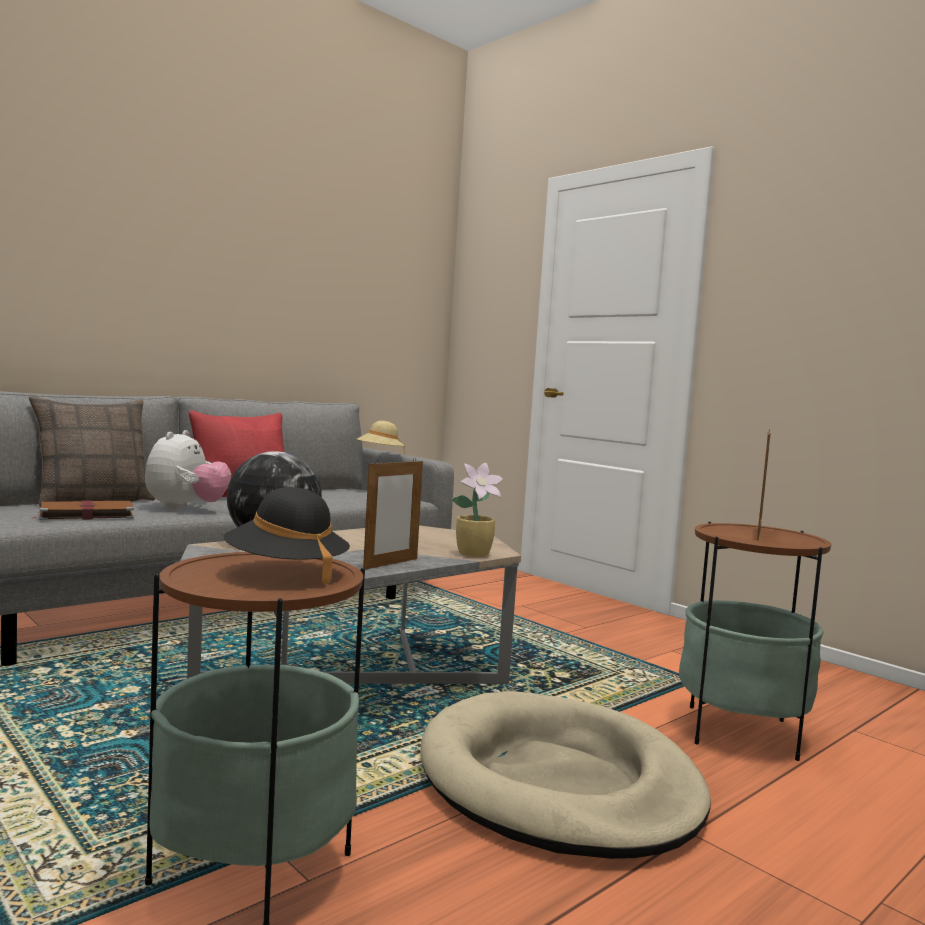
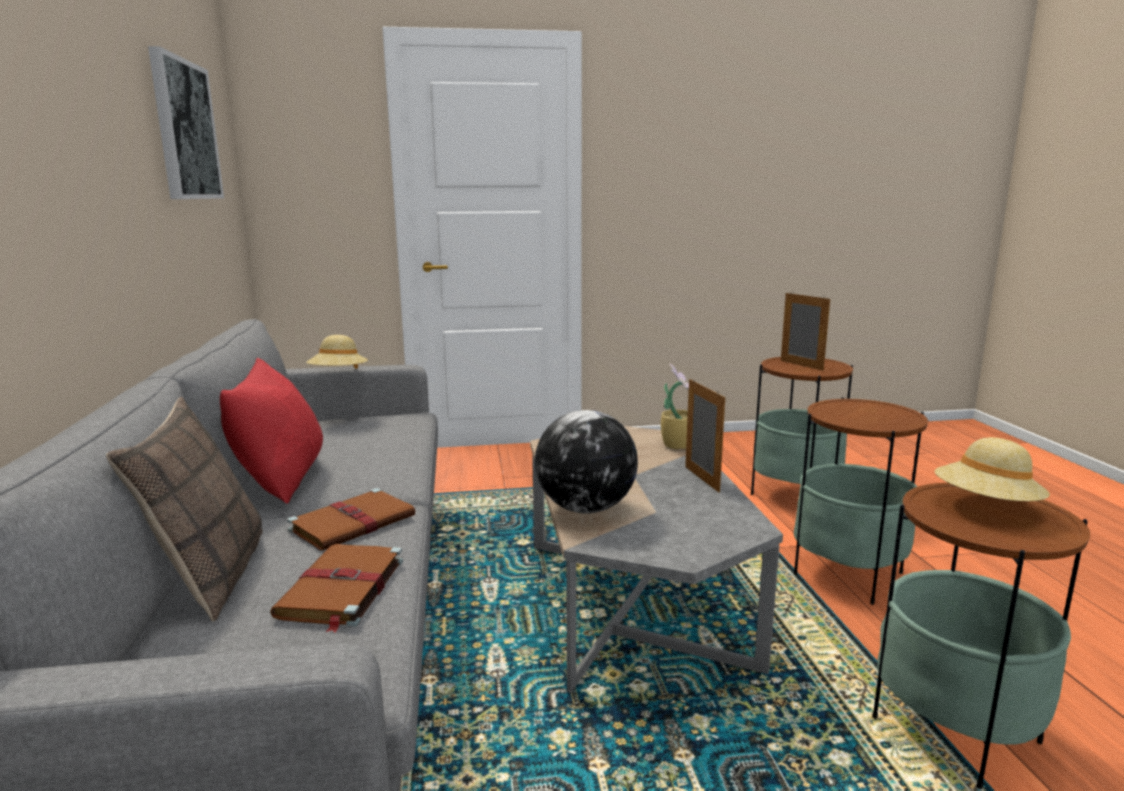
camera: 55 degrees left, 10 degrees up
(186, 508) = (354, 522): plush toy -> brown book
(285, 571) = (986, 505): black hat -> beige hat
(352, 267) = (185, 130): none -> picture
(558, 783) = (848, 574): beige dog bed -> side table

